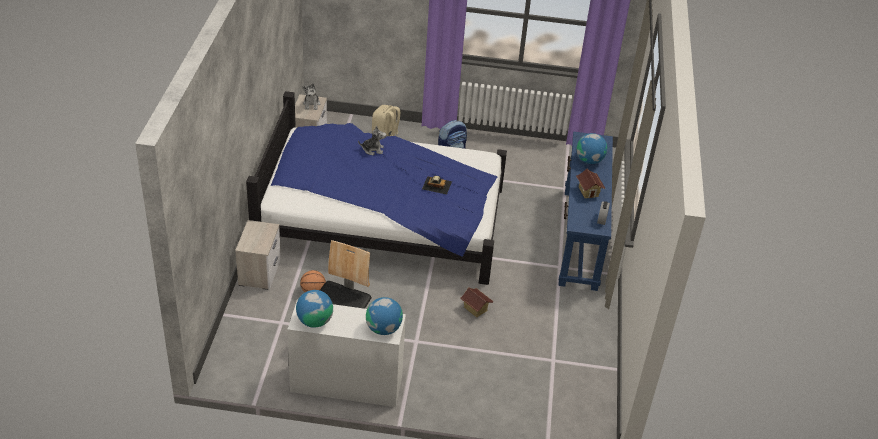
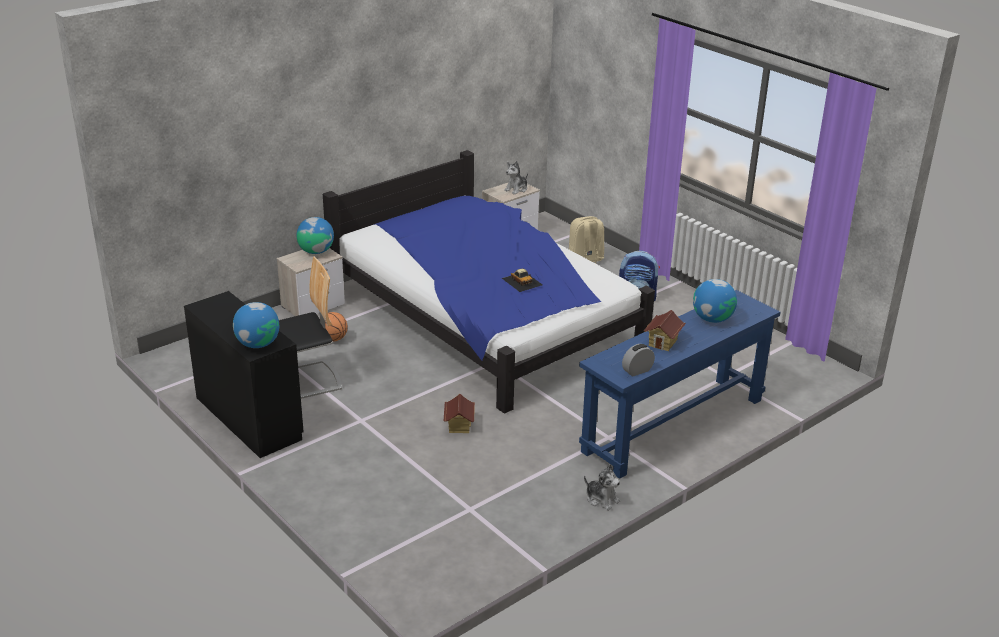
camera: 45 degrees right, 10 degrees down
(314, 321) = (213, 311): globe -> globe (316, 251)
(346, 384) = (248, 418): white desk -> black desk
(373, 150) = (507, 234): plush toy -> plush toy (601, 499)

